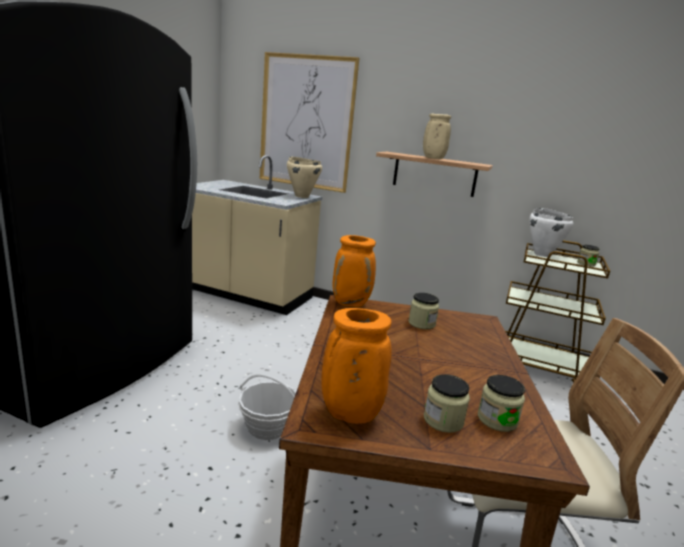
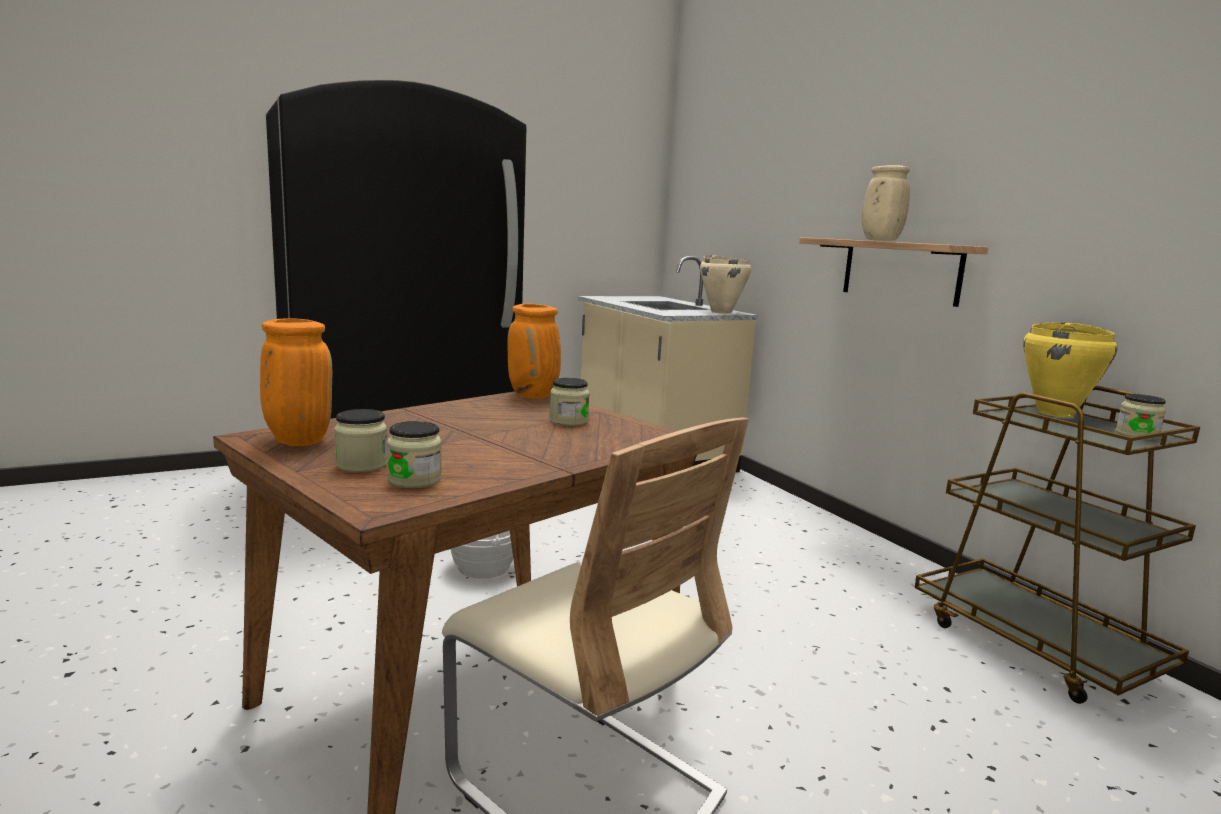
camera: 40 degrees right, 5 degrees down
(306, 122) = (746, 208): picture -> none
(542, 254) = (1056, 413): white cooking pot -> yellow cooking pot

